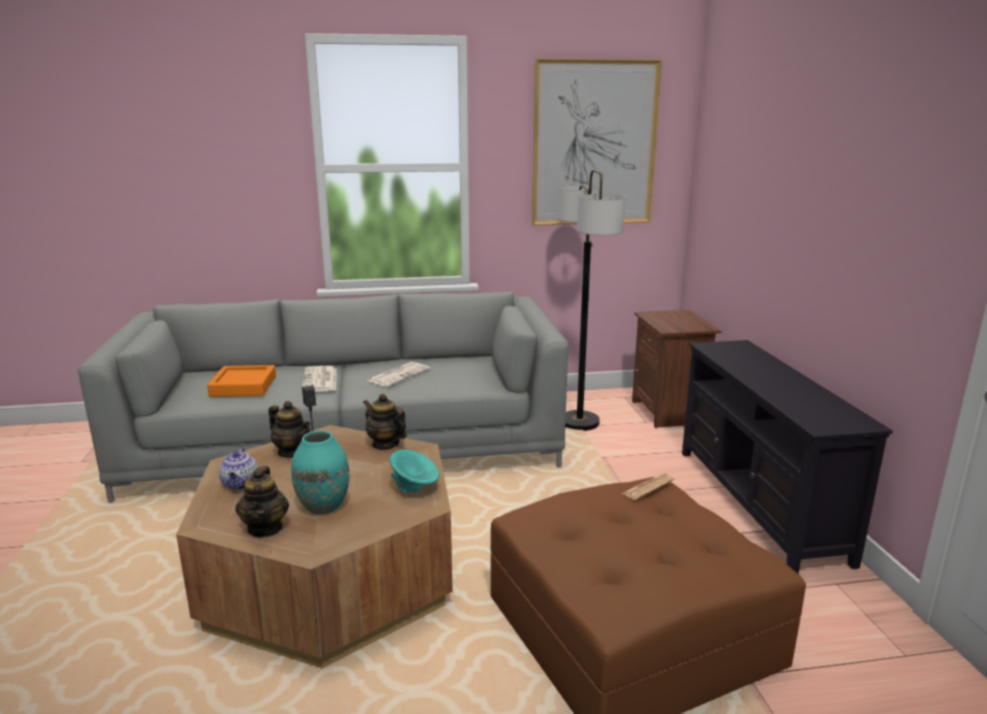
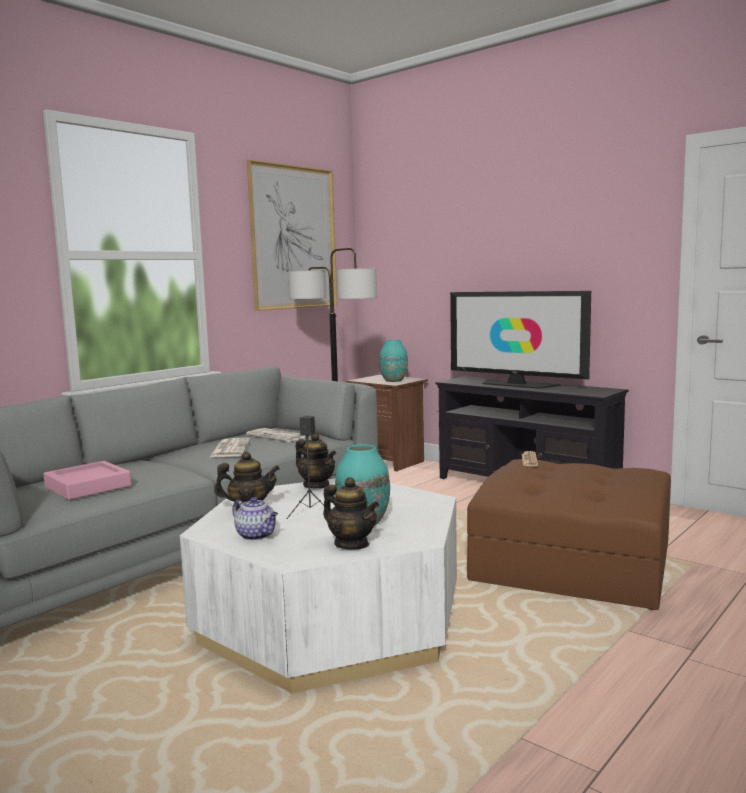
camera: 40 degrees left, 10 degrees down
(243, 386) = (88, 486): orange tray -> pink tray
(320, 380) = (161, 467): newspaper -> newspaper (277, 436)
(331, 576) = (331, 620): brown coffee table -> white coffee table
(385, 444) = (317, 485): teapot -> teapot turned 135 degrees counterclockwise
(415, 489) = (404, 496): turquoise bowl -> none
(678, 324) = (394, 380): none -> turquoise vase
(766, 374) = (516, 384): none -> television

